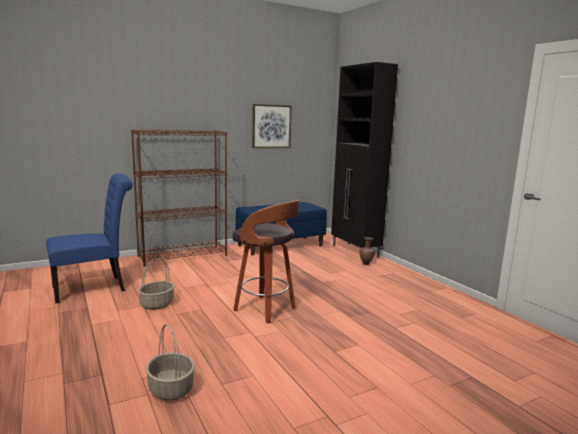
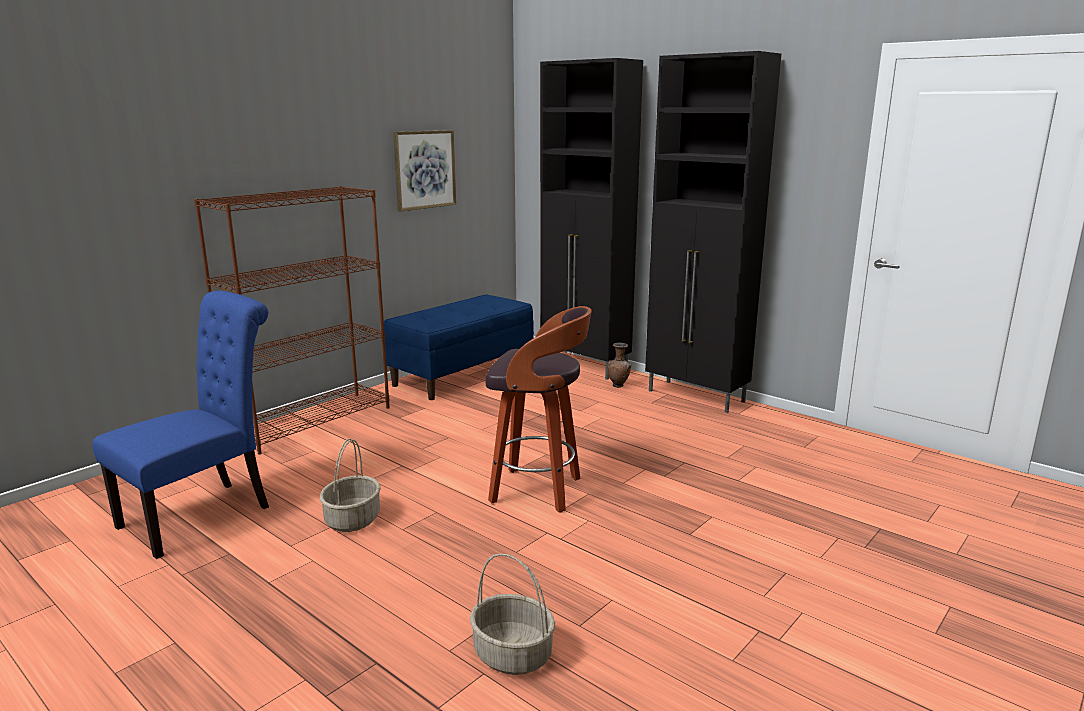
camera: 20 degrees left, 5 degrees up
(411, 277) = (696, 397): none -> black cabinet

